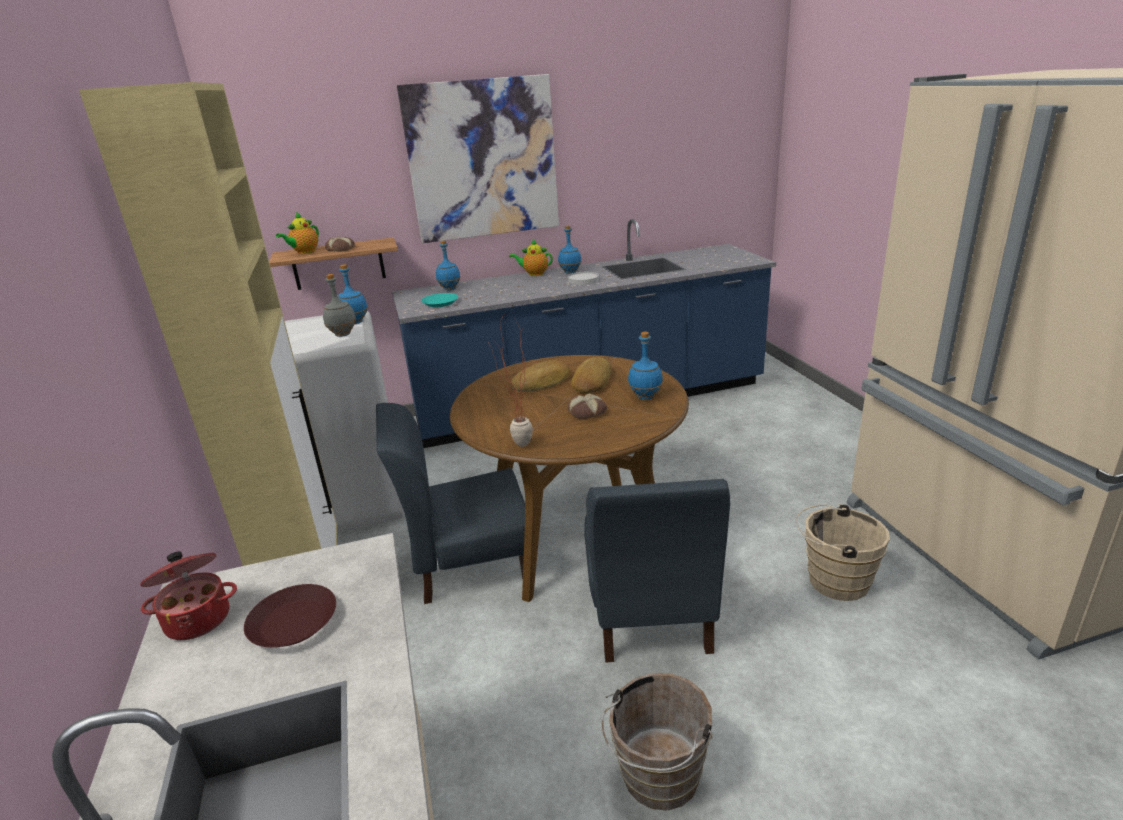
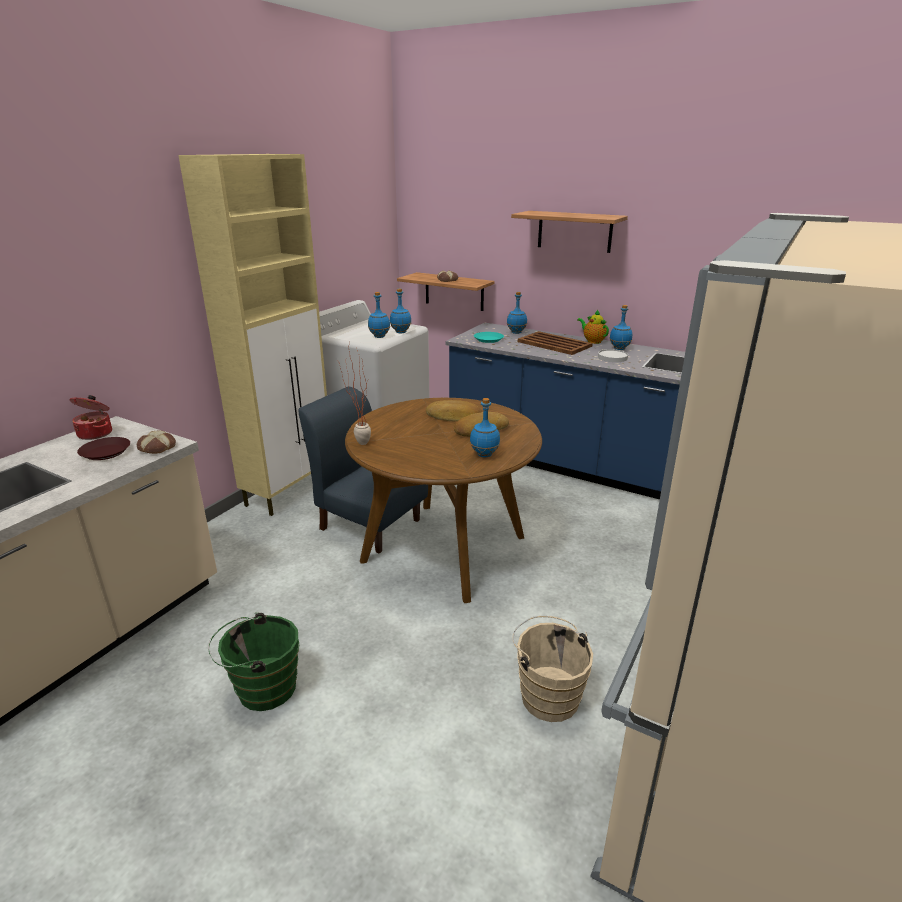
camera: 45 degrees right, 0 degrees up
(304, 252) = (427, 276): teapot -> none
(342, 334) = (379, 336): grey bottle -> blue bottle
(482, 160) = (574, 231): picture -> shelf
(509, 286) = (553, 344): none -> brown tray
(587, 412) = (432, 445): bread -> bread (156, 447)
(650, 615) = (401, 618): blue chair -> none
(657, 779) = (262, 689): brown bucket -> green bucket

